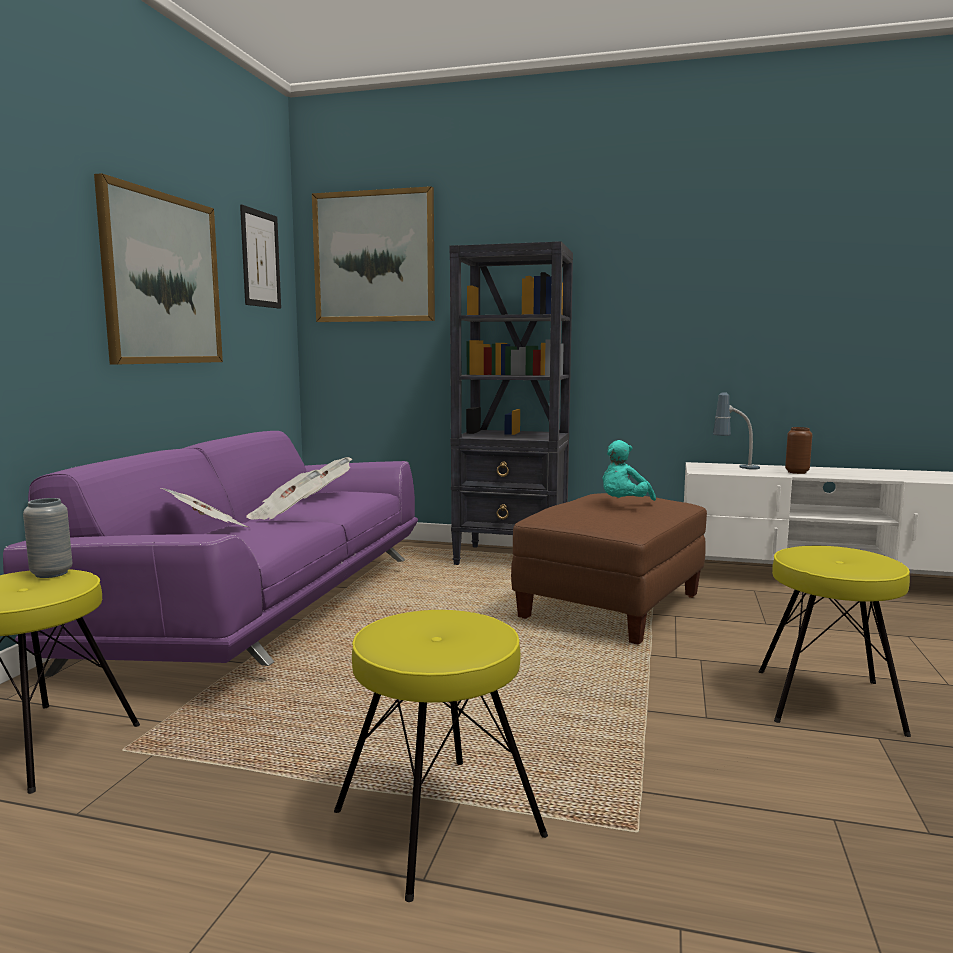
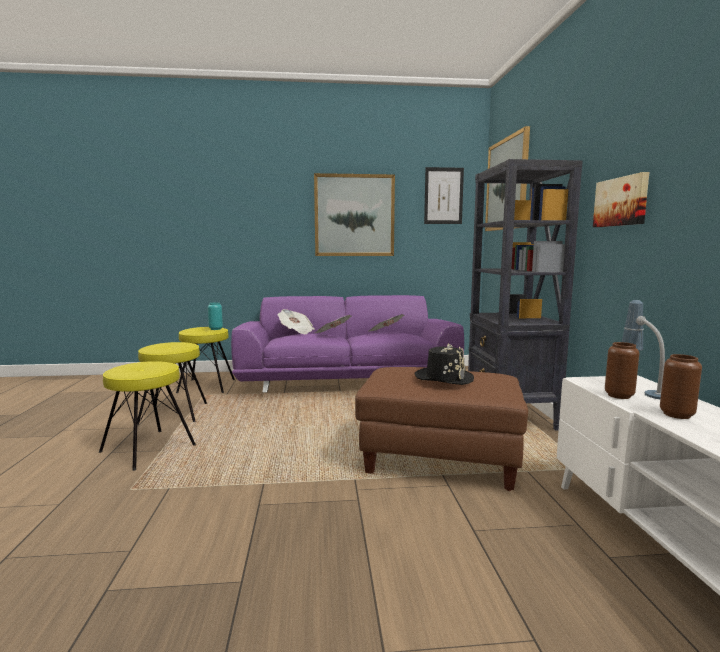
camera: 70 degrees right, 0 degrees up
(51, 574) = (216, 329): grey vase -> turquoise vase
(623, 504) = (444, 378): turquoise plush toy -> black hat
(635, 303) = (621, 201): none -> picture
(749, 472) = (619, 395): none -> brown vase
(826, 700) = (305, 558): yellow stool -> yellow stool (174, 413)

